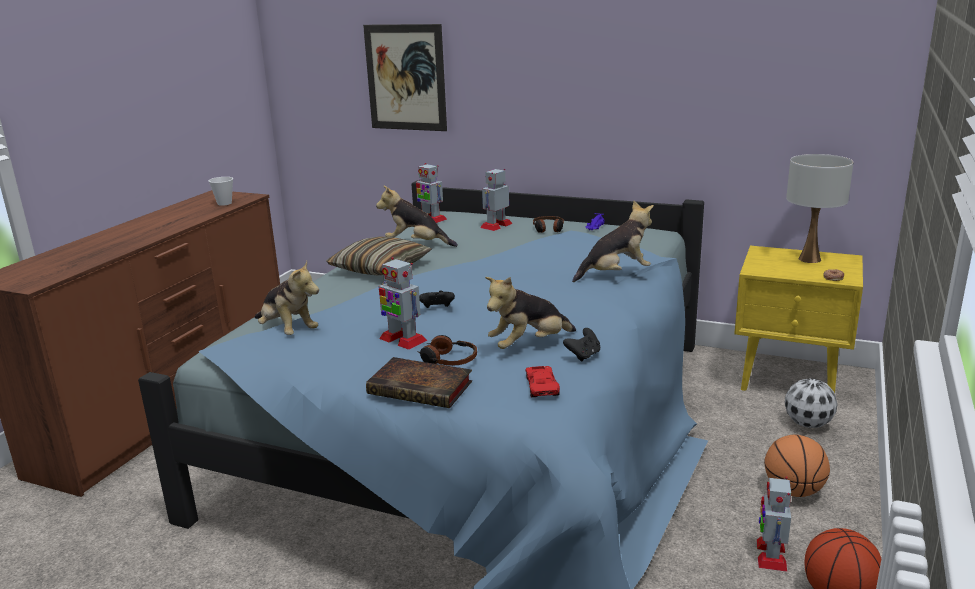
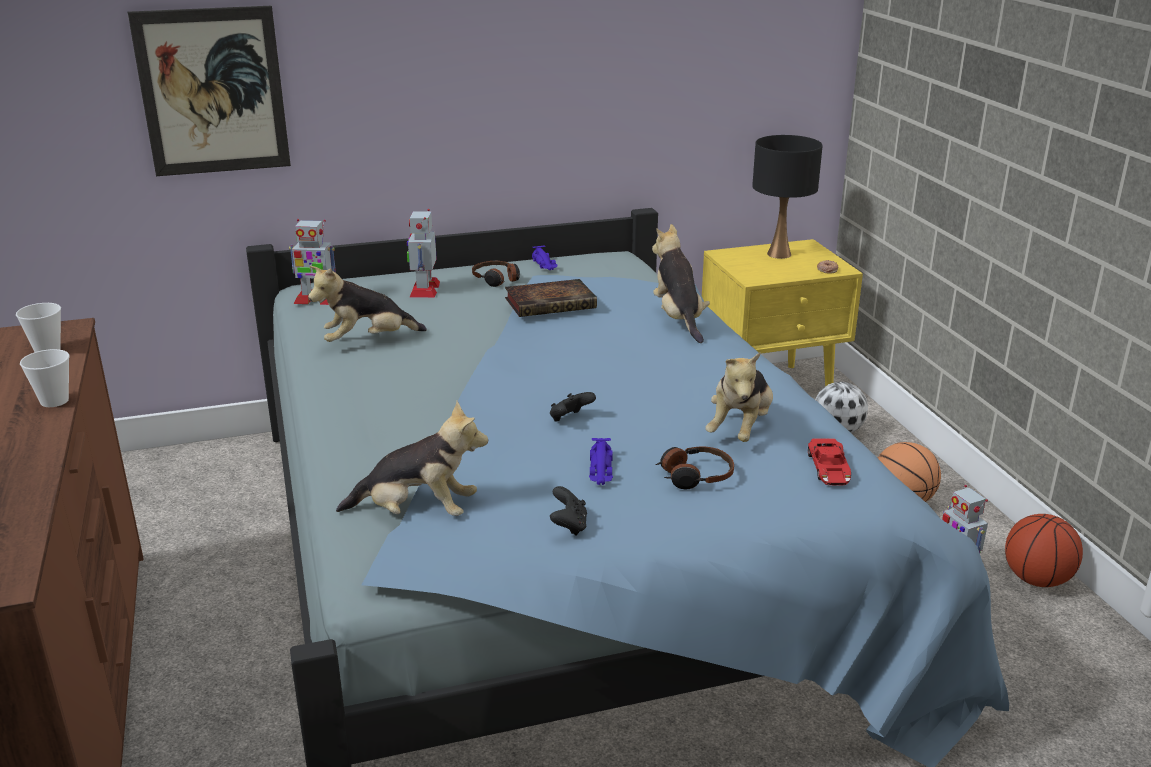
camera: 40 degrees left, 5 degrees up
(185, 224) = (54, 401): none -> cup
(380, 268) = (380, 387): pillow -> none
(402, 339) = (601, 470): toy robot -> purple toy car
(423, 388) = (729, 518): book -> book (552, 303)
(541, 385) = (829, 468): red toy car -> red toy car turned 135 degrees counterclockwise
(583, 356) = (808, 422): black game controller -> black game controller (569, 526)
(616, 274) = (678, 319): plush toy -> plush toy turned 45 degrees counterclockwise
(809, 259) = (779, 254): white table lamp -> black table lamp

